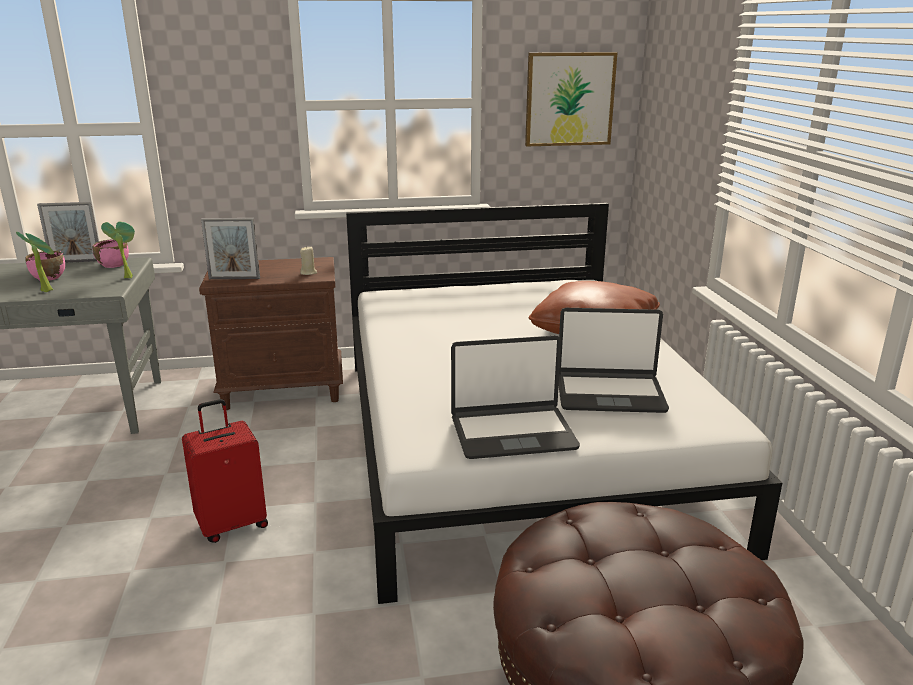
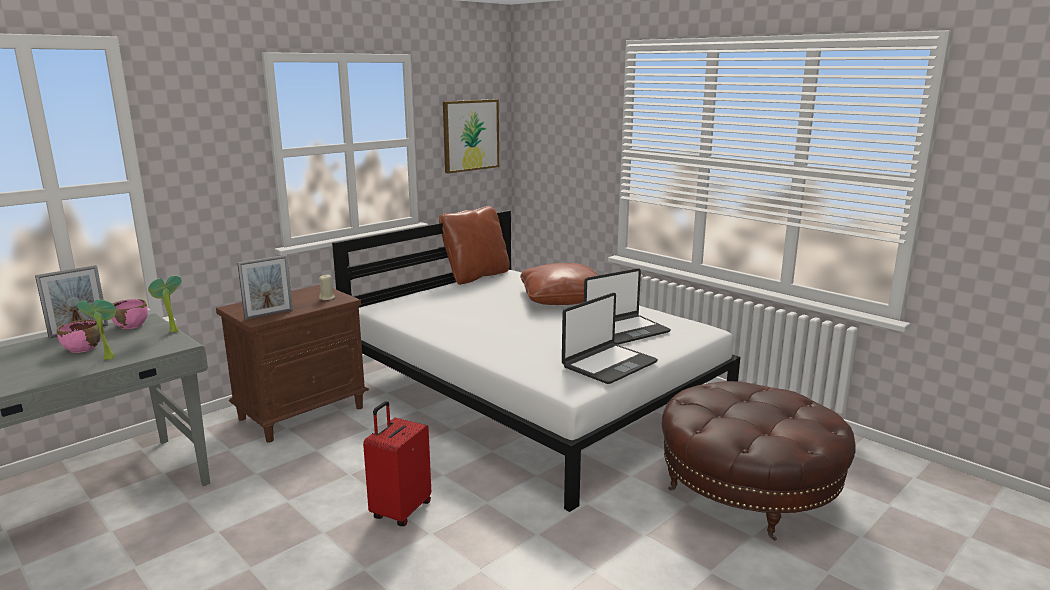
camera: 35 degrees left, 5 degrees down
(540, 280) = (476, 276): none -> brown pillow

